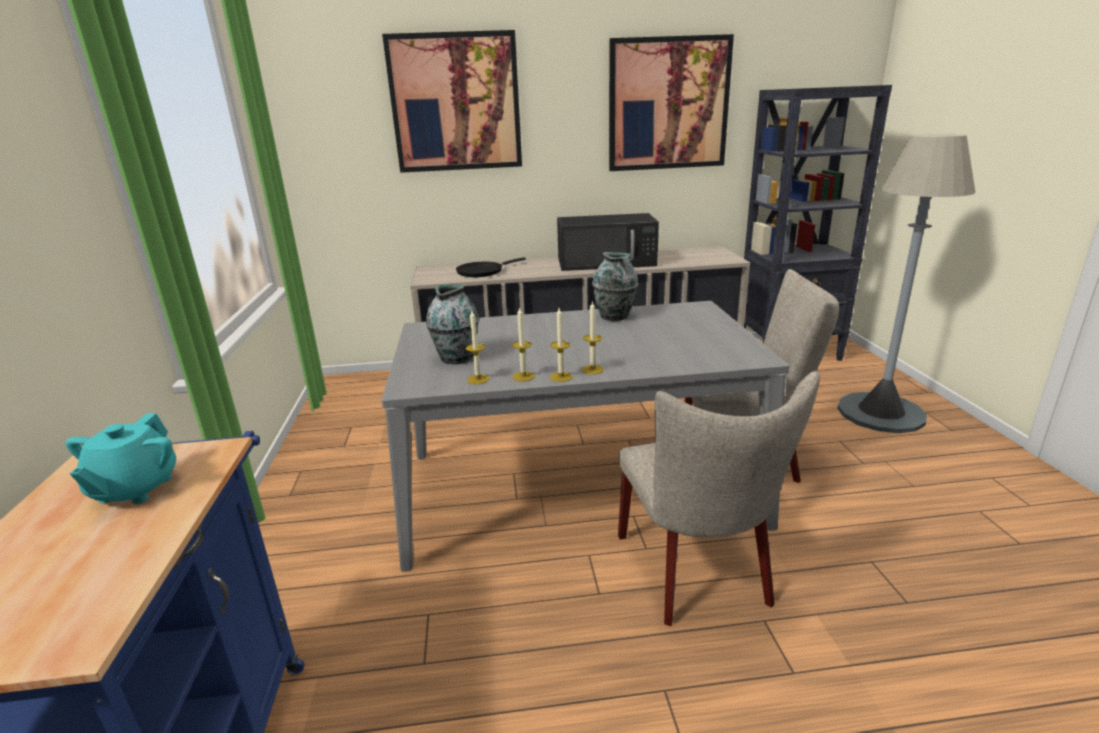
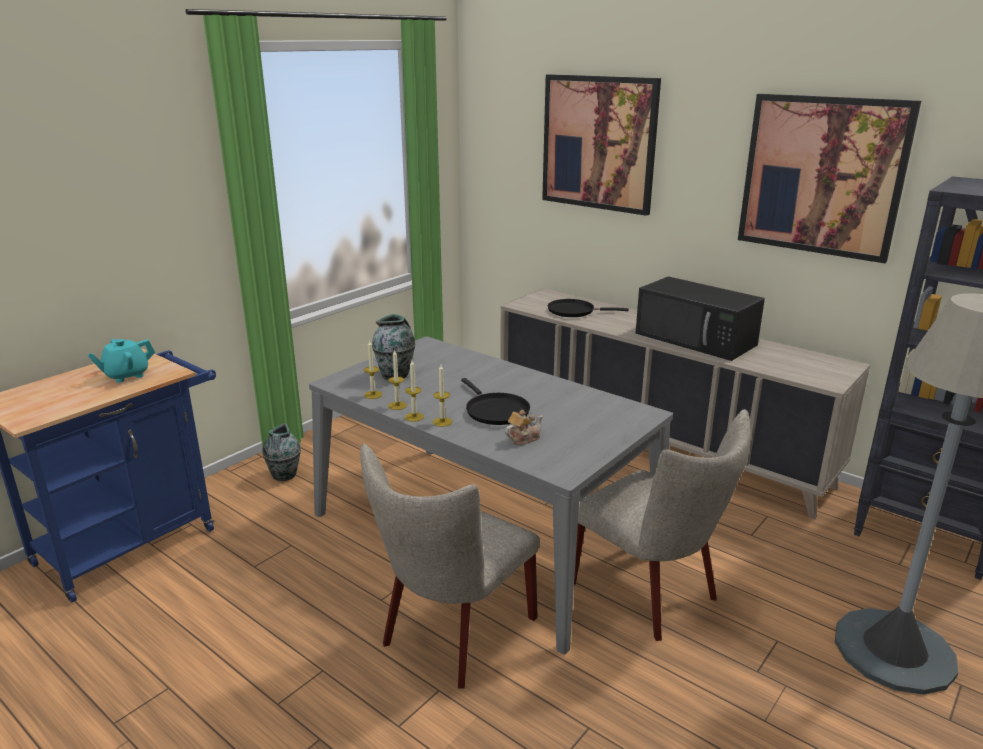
camera: 45 degrees right, 0 degrees up
(609, 345) = (495, 411): none -> black frying pan
(615, 317) = (558, 391): vase -> vase (284, 476)
(677, 352) = (523, 438): none -> teapot

